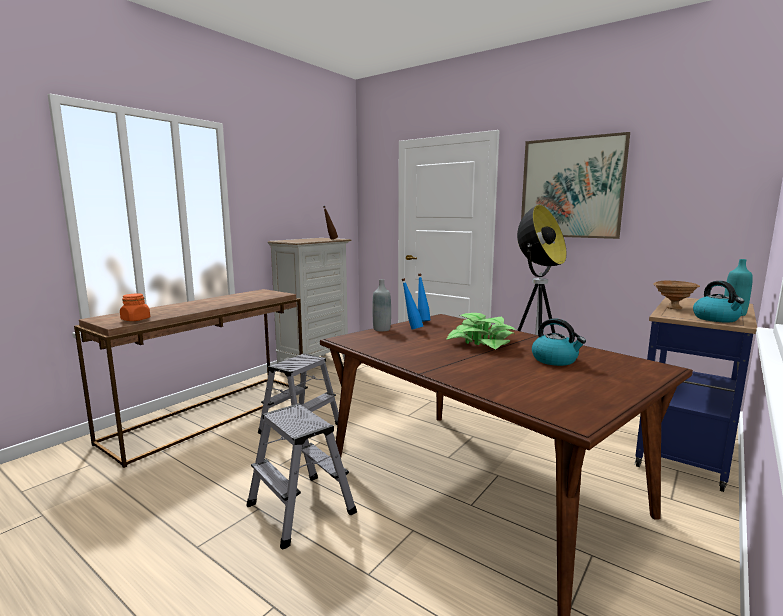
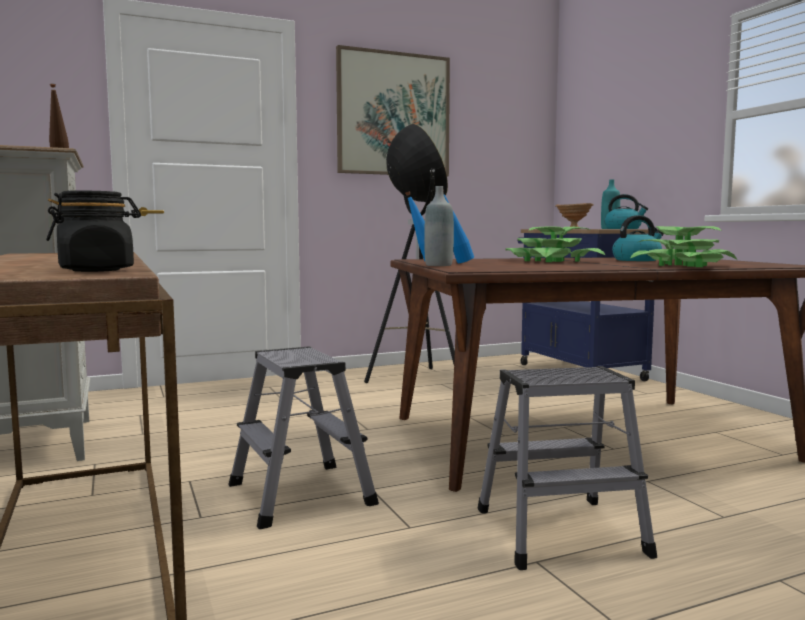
camera: 60 degrees left, 5 degrees down
(136, 319) = (97, 270): orange jar -> black jar
(484, 378) = (681, 265): none -> potted plant

